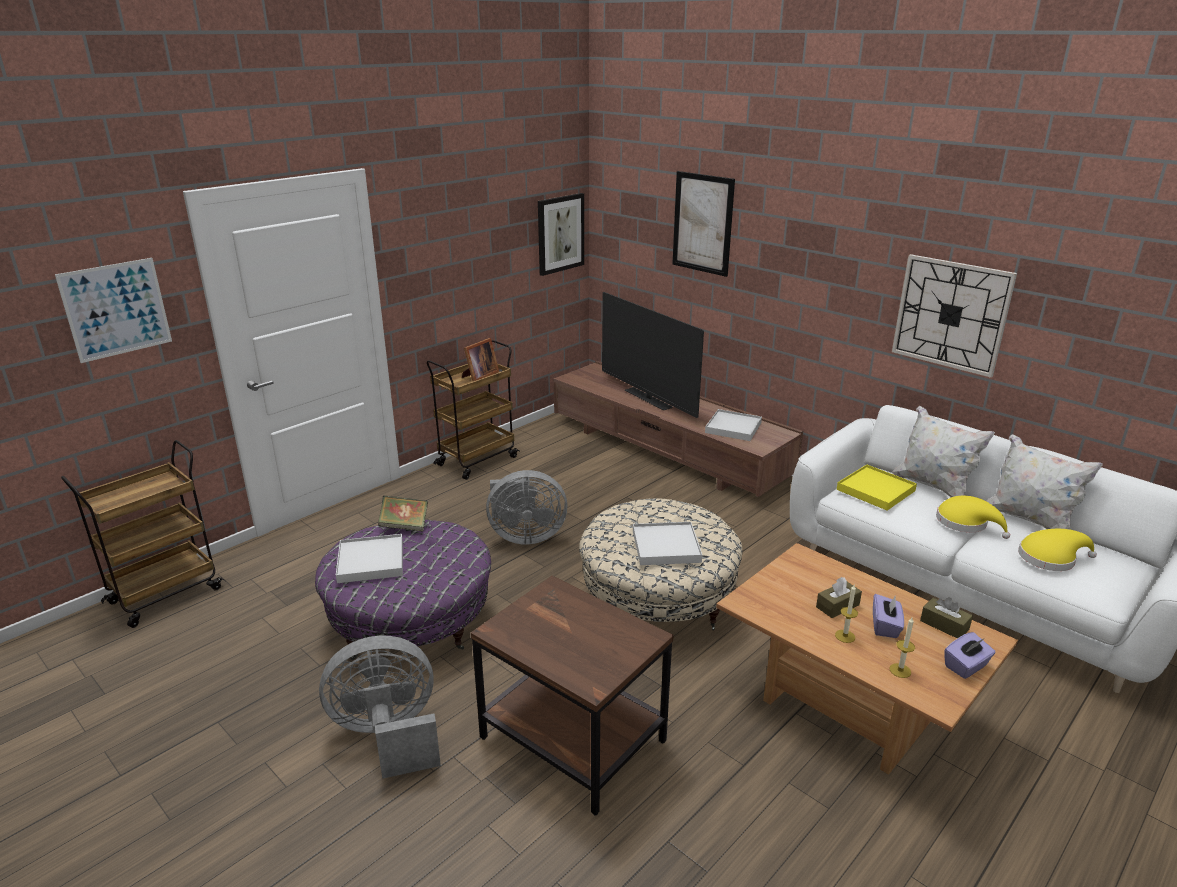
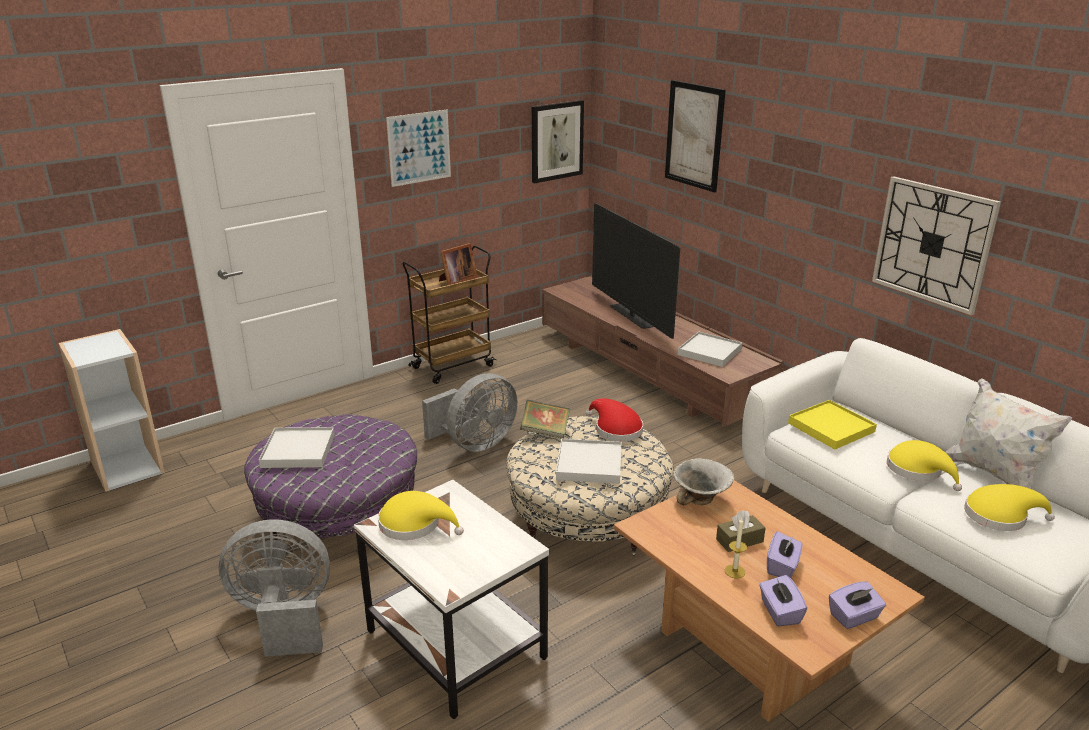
camera: 10 degrees right, 0 degrees up
(116, 309) = (92, 194): picture -> picture (419, 147)
(166, 595) = (127, 466): brown cart -> bookcase
(404, 526) = (342, 420): book -> book (545, 432)
(524, 536) = (475, 444): grey fan -> grey fan turned 45 degrees counterclockwise
(532, 625) = (414, 524): none -> yellow hat
(574, 739) = (457, 644): brown side table -> white side table
(677, 510) = (615, 429): none -> red hat
(787, 571) = (701, 500): none -> bowl
(900, 670) = (779, 612): candle -> purple tissue box
(933, 487) = (898, 430): white pillow -> none
(944, 625) = (848, 572): brown tissue box -> none

